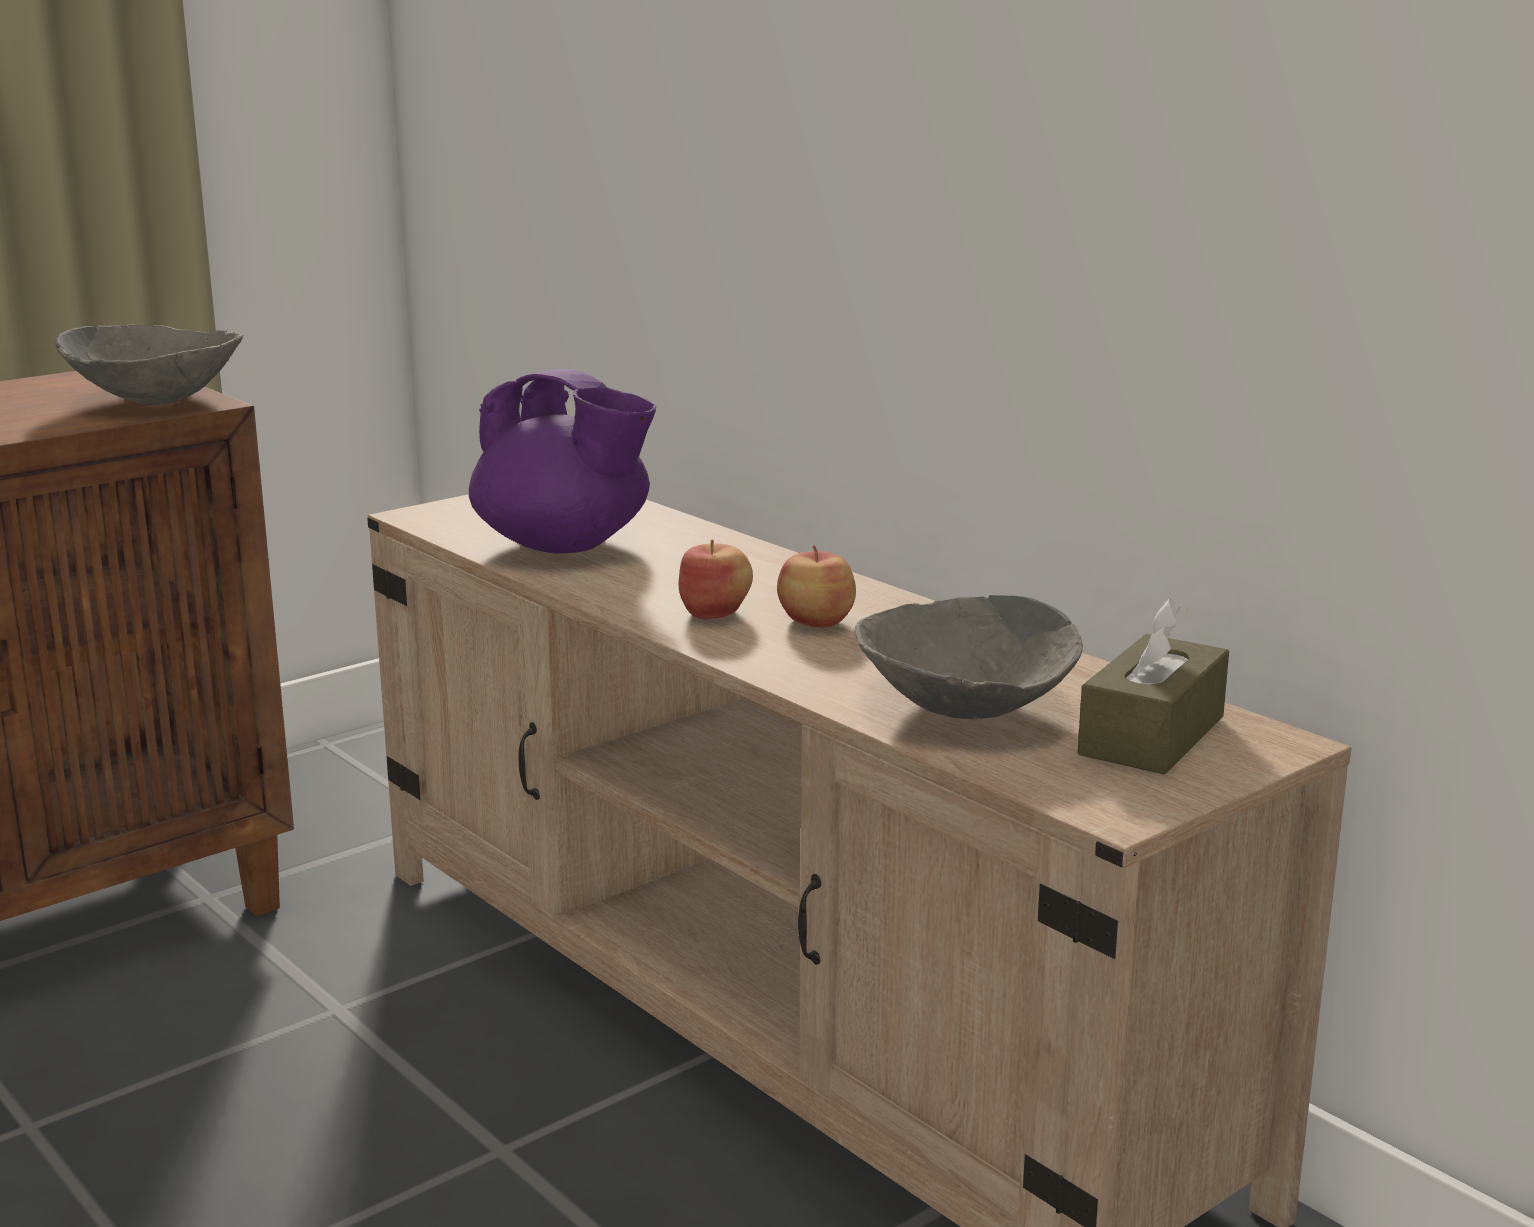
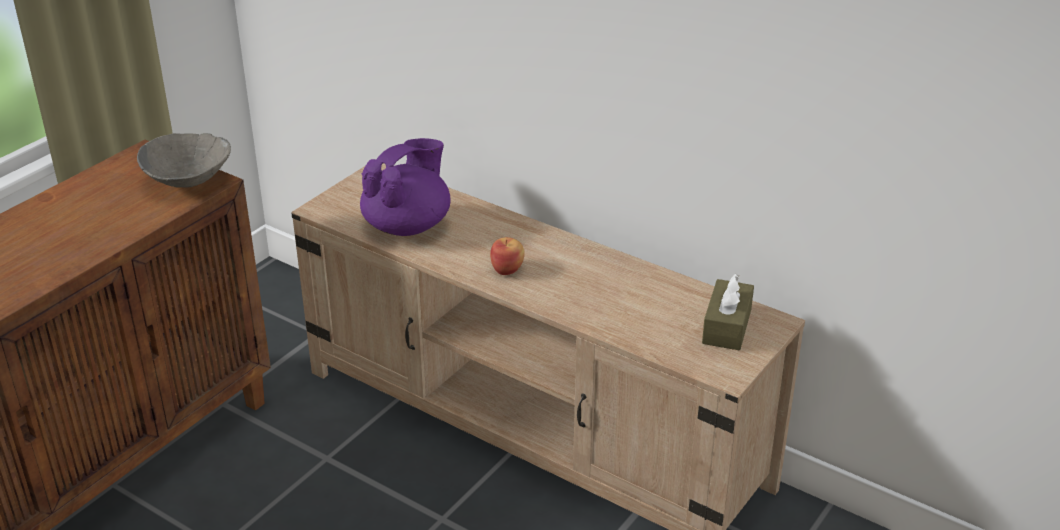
camera: 15 degrees left, 15 degrees up
(565, 546) = (408, 225): purple teapot -> purple teapot turned 75 degrees counterclockwise
(815, 622) = (555, 269): apple -> none
(967, 708) = (646, 320): grey bowl -> none

